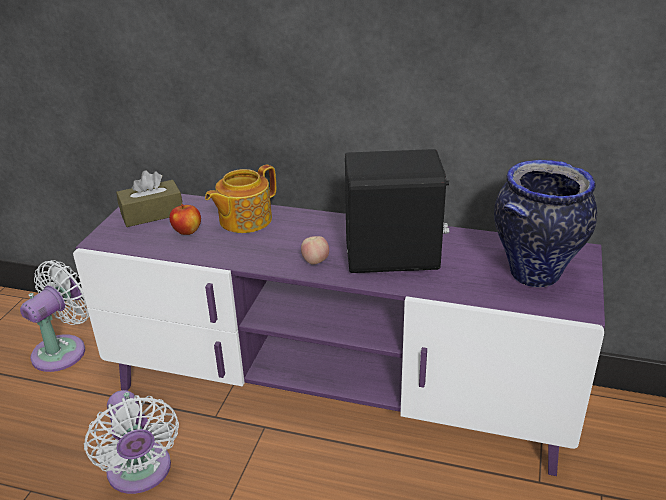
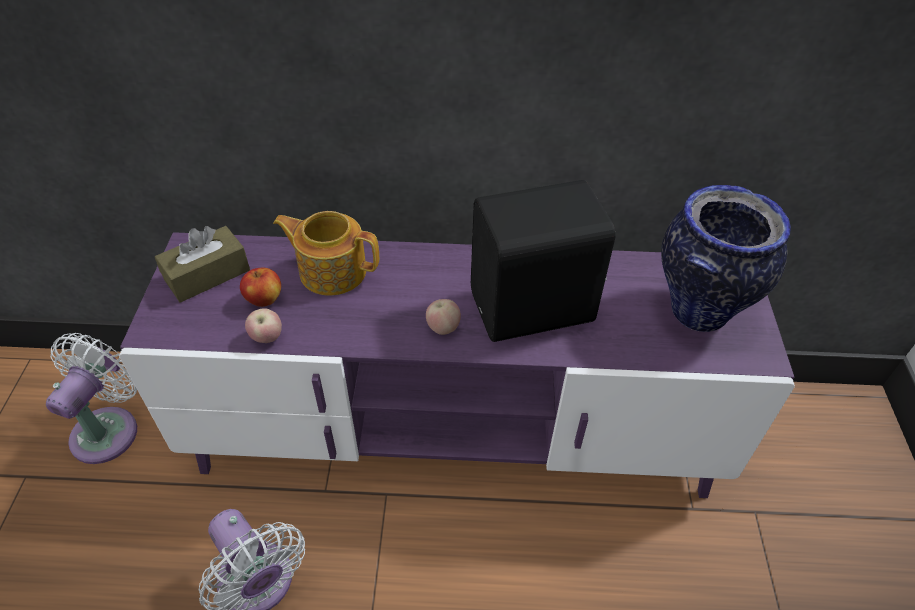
camera: 15 degrees left, 15 degrees up
(180, 253) = (267, 337): none -> apple
(244, 220) = (332, 270): teapot -> teapot turned 75 degrees clockwise

